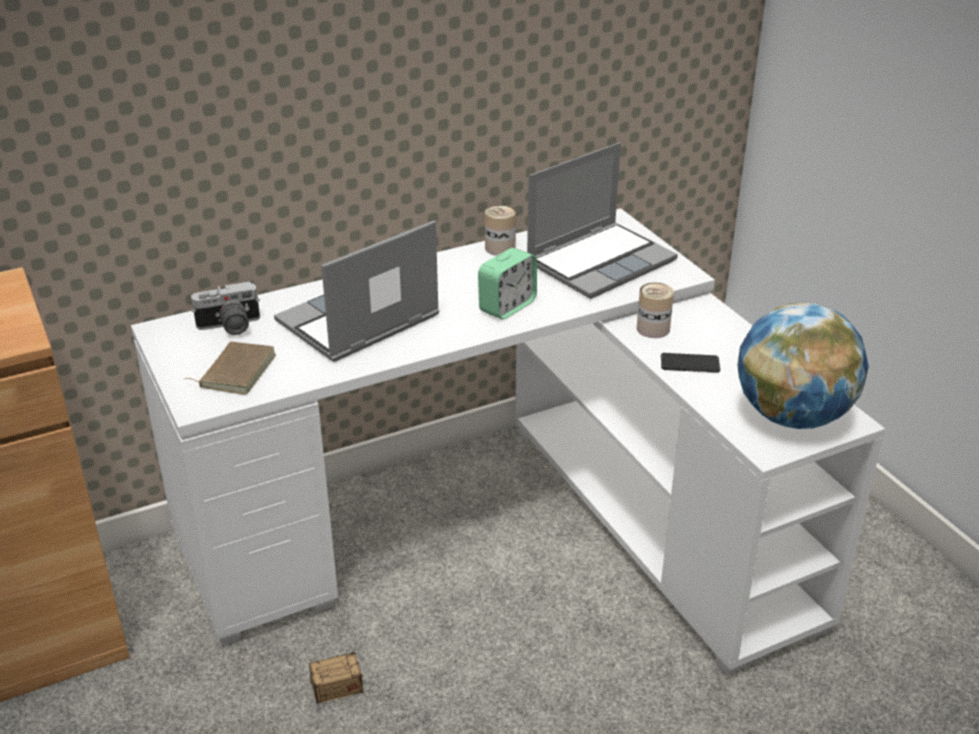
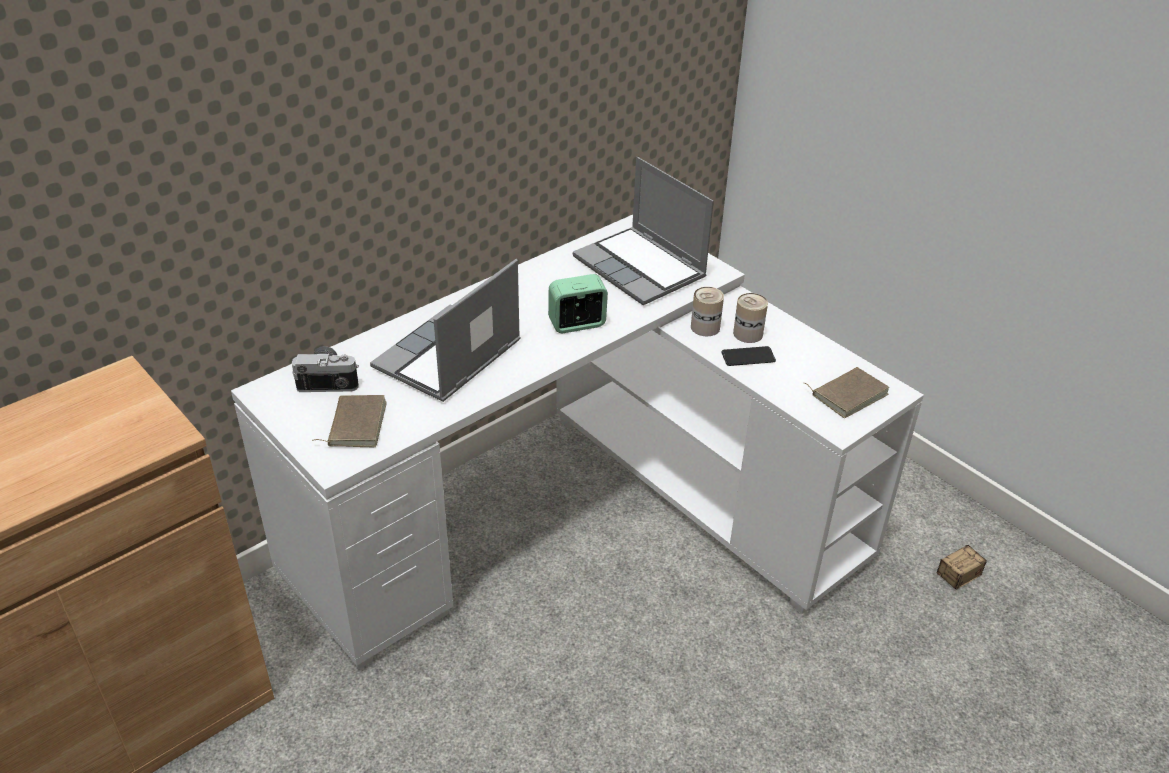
camera: 15 degrees left, 5 degrees up
(229, 327) = (329, 379): camera -> camera turned 150 degrees counterclockwise
(305, 695) = (450, 701): storage box -> storage box (940, 585)
(500, 248) = (547, 265): can -> can (748, 334)
(507, 306) = (577, 324): alarm clock -> alarm clock turned 135 degrees counterclockwise
(601, 261) = (641, 268): laptop -> laptop turned 105 degrees clockwise
(792, 415) = (848, 394): globe -> brown book

